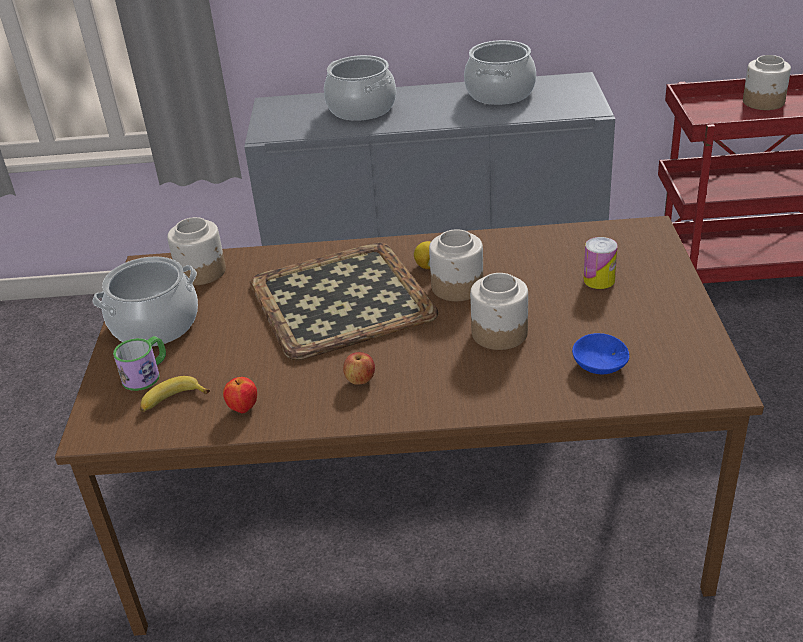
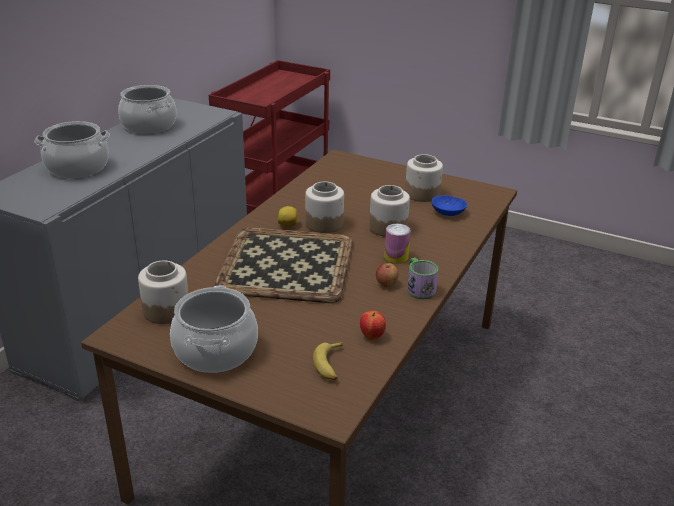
camera: 65 degrees left, 5 degrees down
(146, 374) = (282, 370): mug -> mug (418, 288)
(599, 280) = (371, 186): can -> can (396, 257)
(764, 102) = (259, 89): jar -> jar (422, 194)

